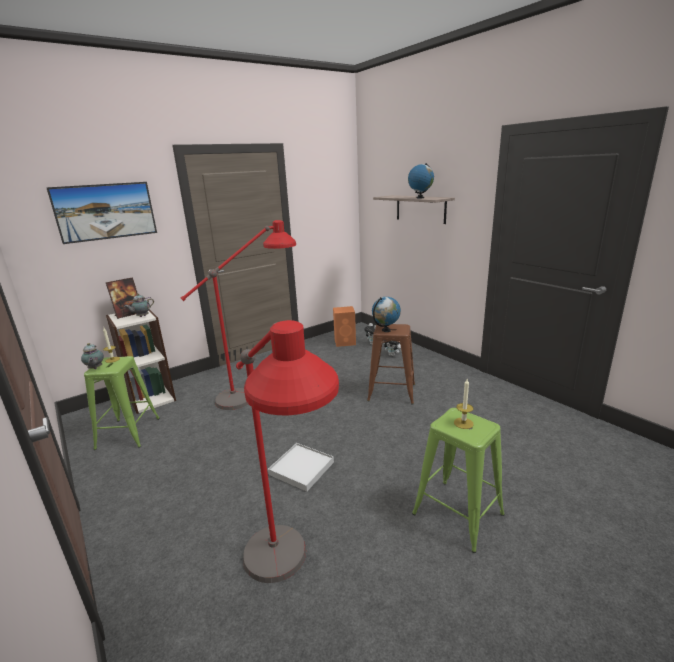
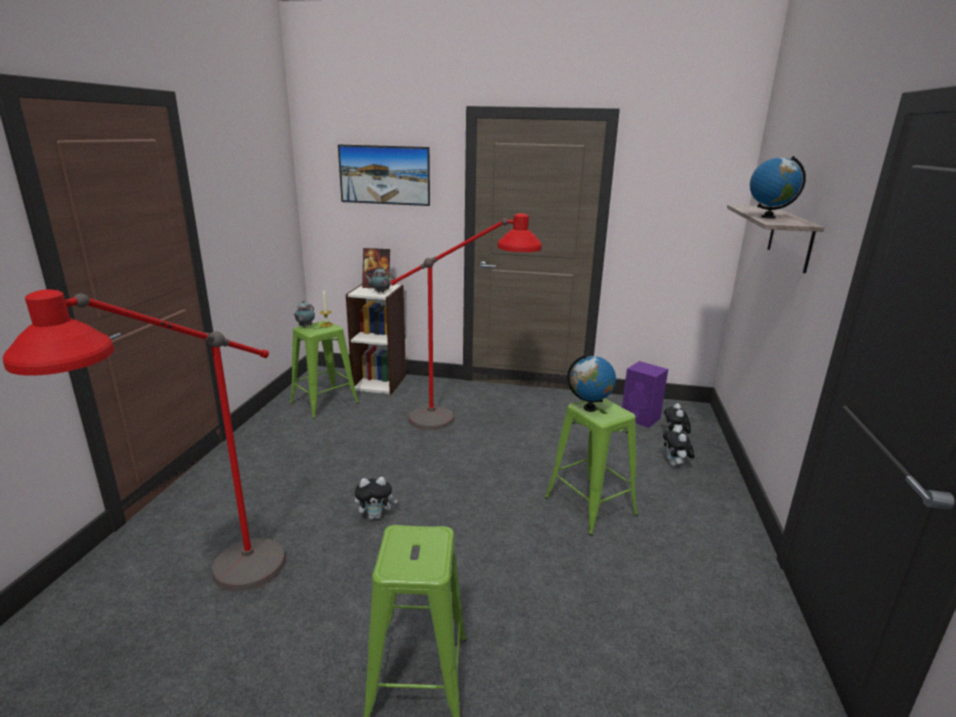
camera: 45 degrees right, 0 degrees up
(301, 468) = (376, 516): white tray -> plush toy
(345, 342) = (641, 418): orange speaker -> purple speaker
(391, 392) = (589, 505): brown stool -> green stool
(463, 423) = (418, 548): candle -> none

